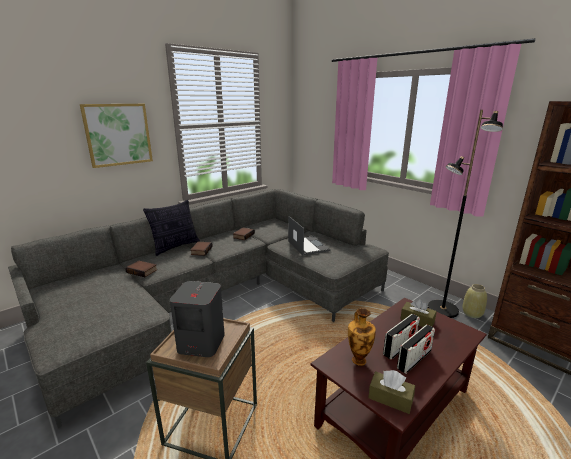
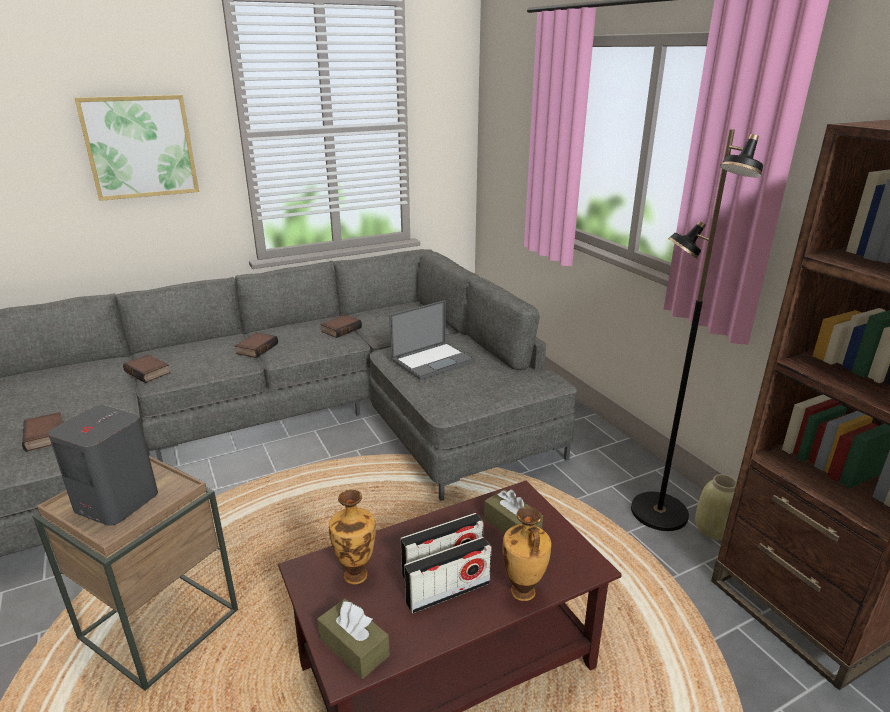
camera: 15 degrees right, 5 degrees up
(101, 316) = (46, 436): none -> book
(175, 247) = (224, 337): pillow -> none
(308, 246) = (433, 360): laptop -> laptop turned 60 degrees clockwise
(450, 352) = (523, 593): none -> vase

